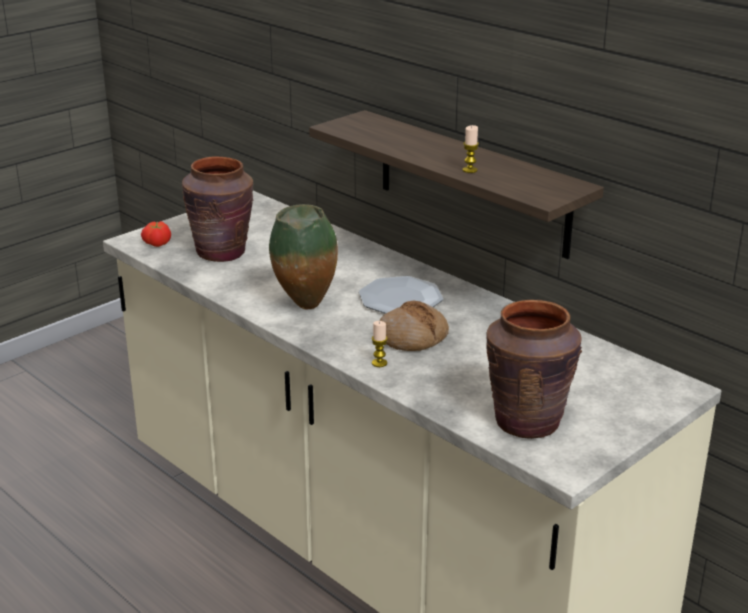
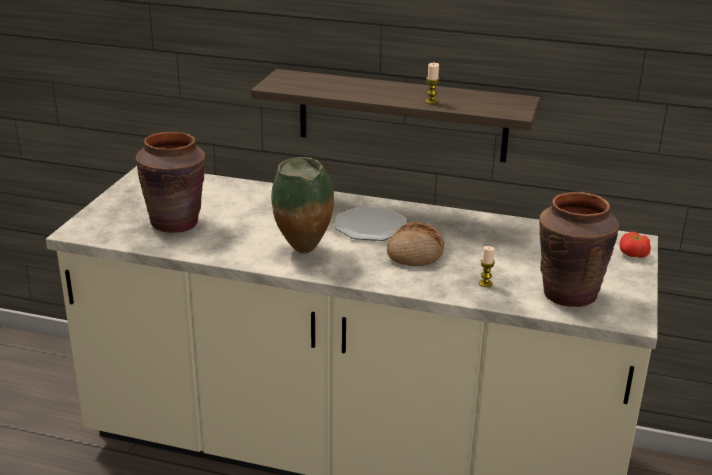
camera: 30 degrees left, 0 degrees up
(156, 243) = (104, 229): tomato -> tomato (633, 254)
(379, 363) = (414, 280): candle -> candle (485, 283)

